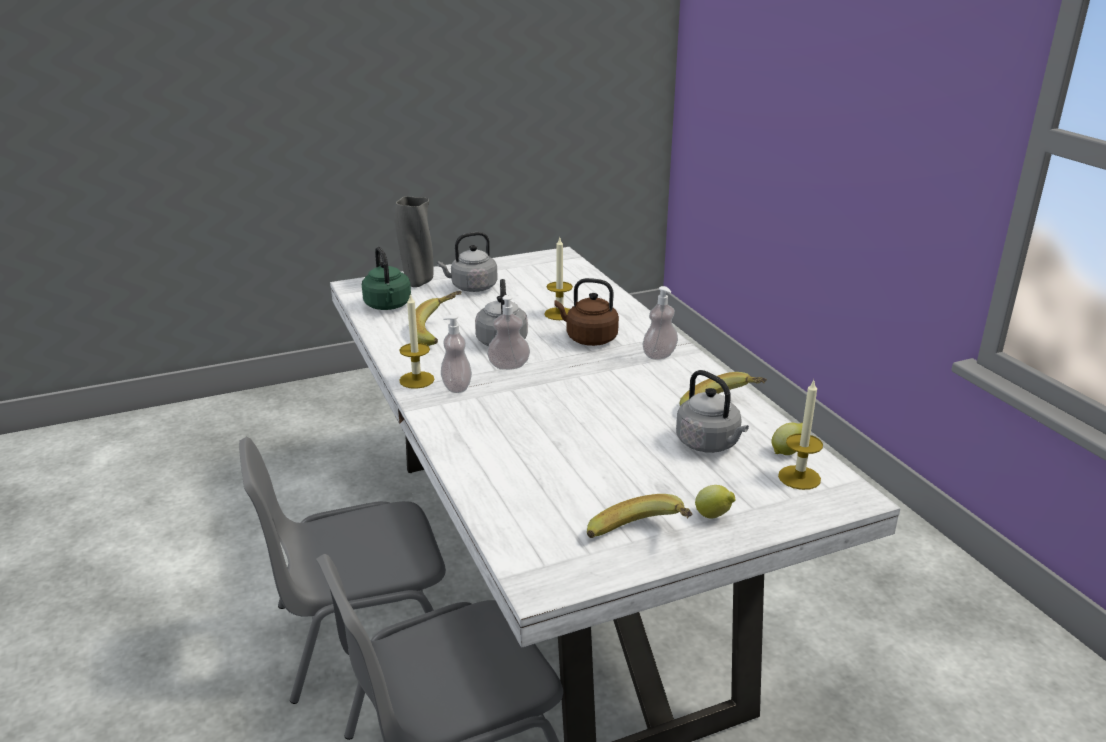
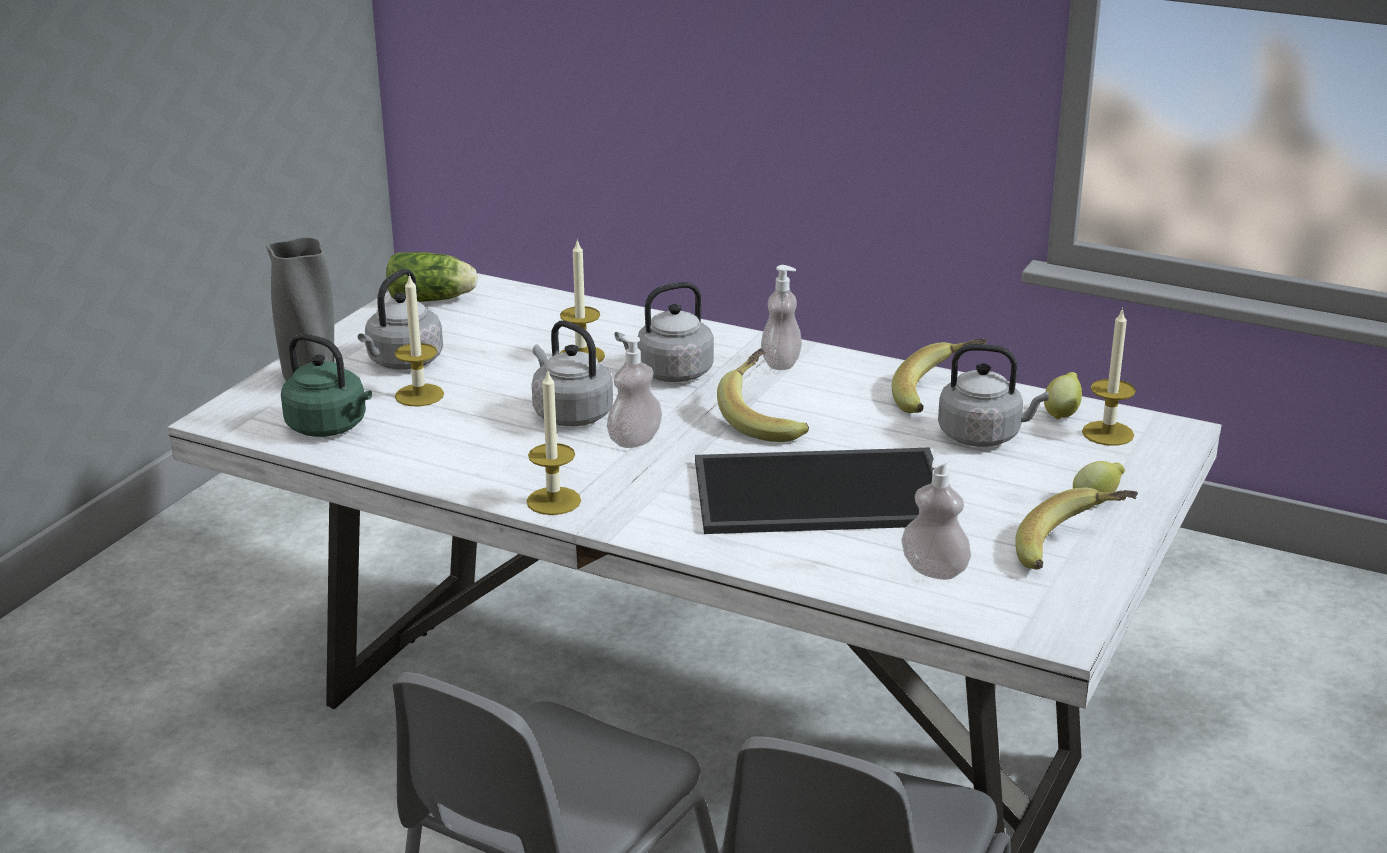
camera: 40 degrees left, 0 degrees up
(440, 333) = (472, 434): banana -> banana (767, 419)
(451, 305) = (419, 395): none -> candle
(456, 387) = (618, 489): soap dispenser -> soap dispenser (934, 570)
(538, 263) = (433, 299): none -> lettuce
(557, 434) = (823, 491): none -> tray
(588, 339) = (670, 373): brown kettle -> grey kettle

